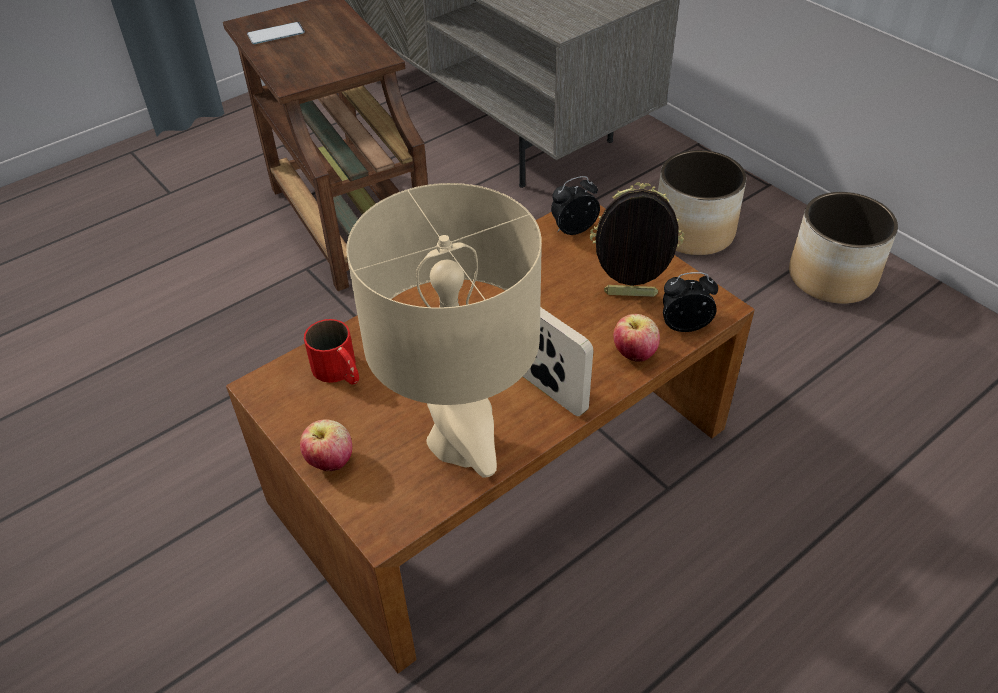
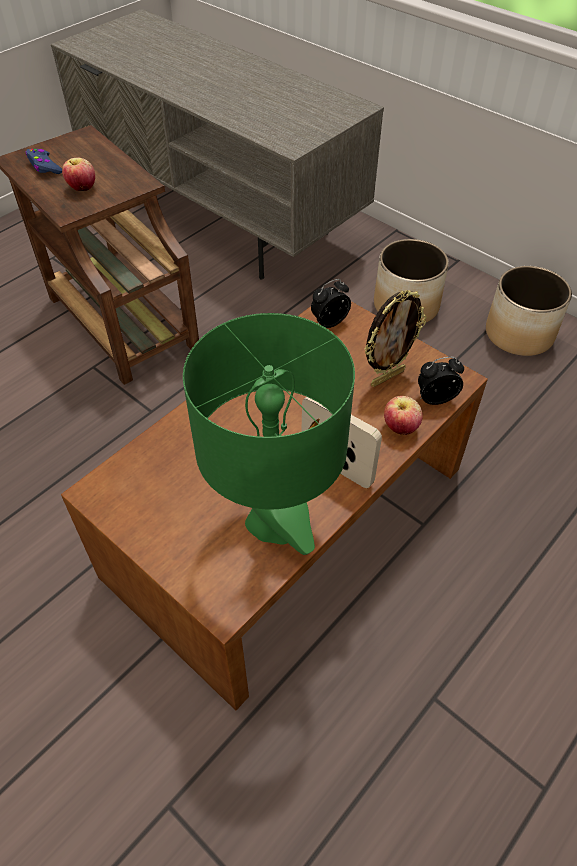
camera: 10 degrees left, 5 degrees up
(276, 34) = (44, 167): phone -> blue game controller
(330, 461) = (167, 553): apple -> apple (82, 188)
(340, 372) = (158, 471): red mug -> none
(460, 442) = (273, 522): beige table lamp -> green table lamp
(630, 296) = (387, 377): picture frame -> picture frame turned 150 degrees clockwise

